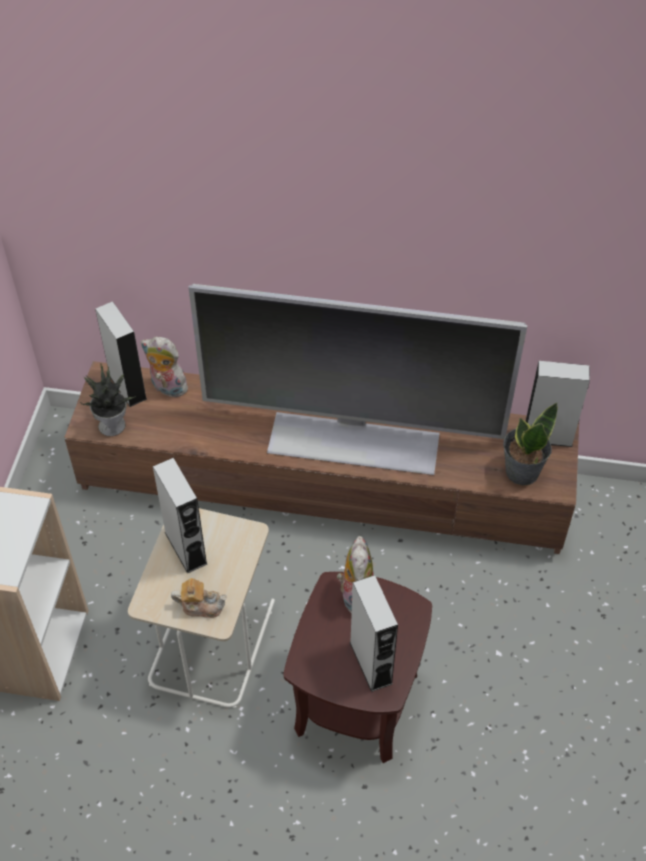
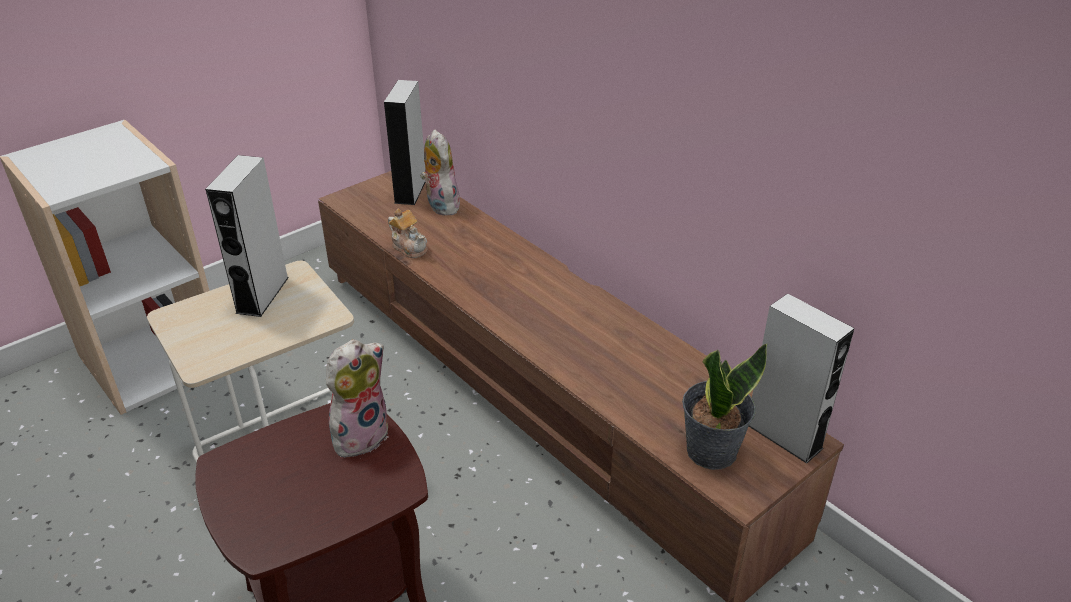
camera: 40 degrees right, 15 degrees down
(113, 425) = (364, 208): potted plant -> none
(201, 606) = (207, 344): teapot -> teapot (409, 247)
(353, 440) = (554, 323): television -> none
(371, 663) = (288, 506): grey speaker -> none

